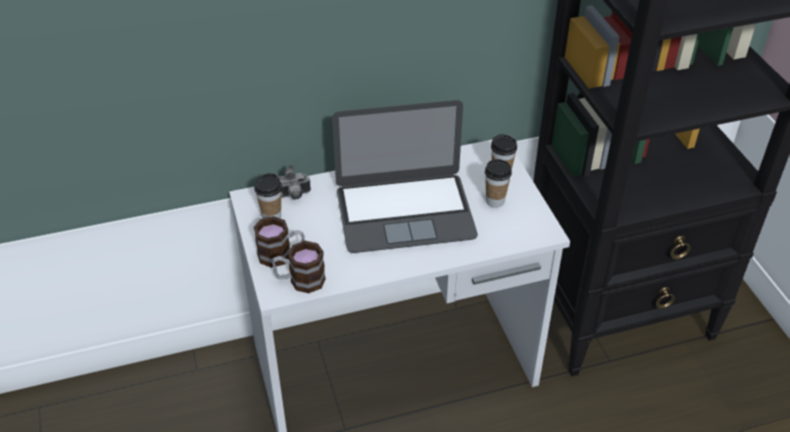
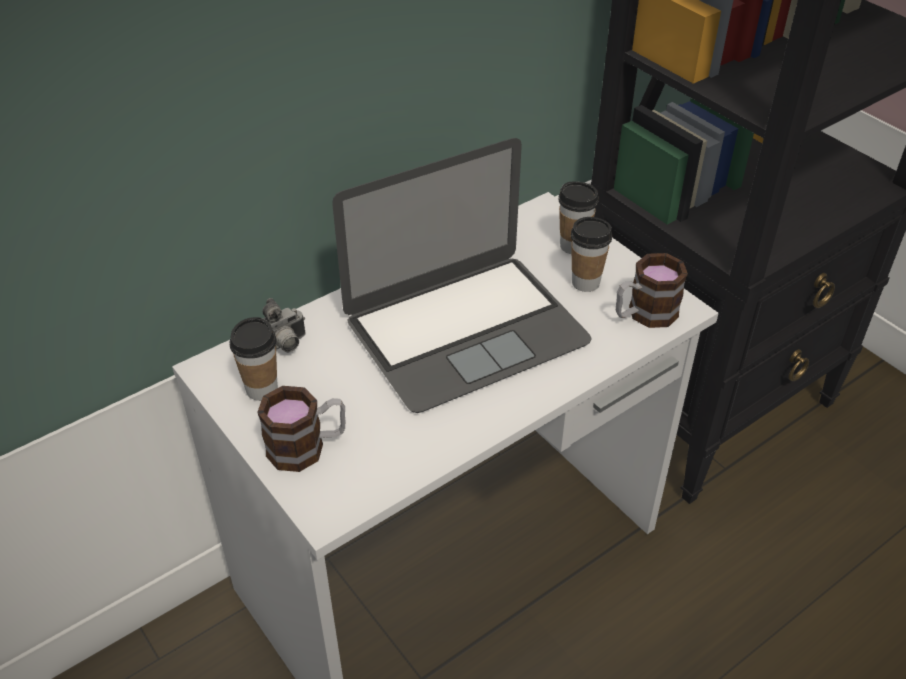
camera: 20 degrees left, 0 degrees up
(300, 281) = (357, 480): mug -> mug (644, 315)

